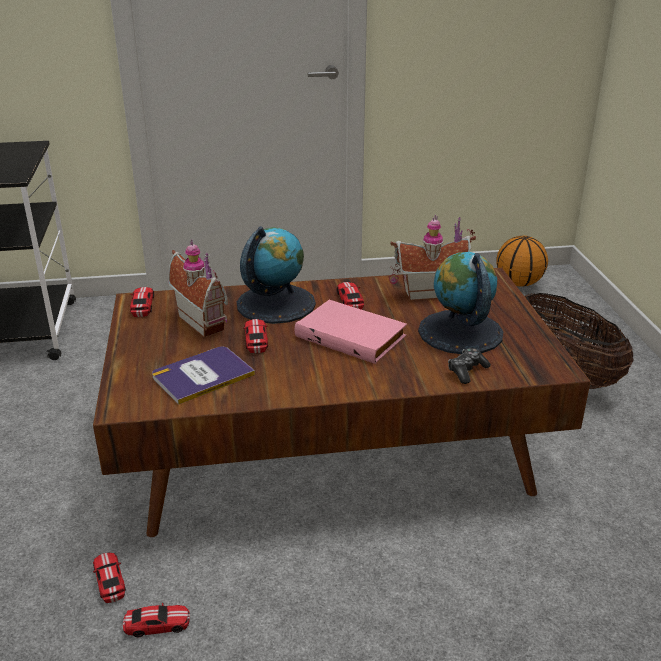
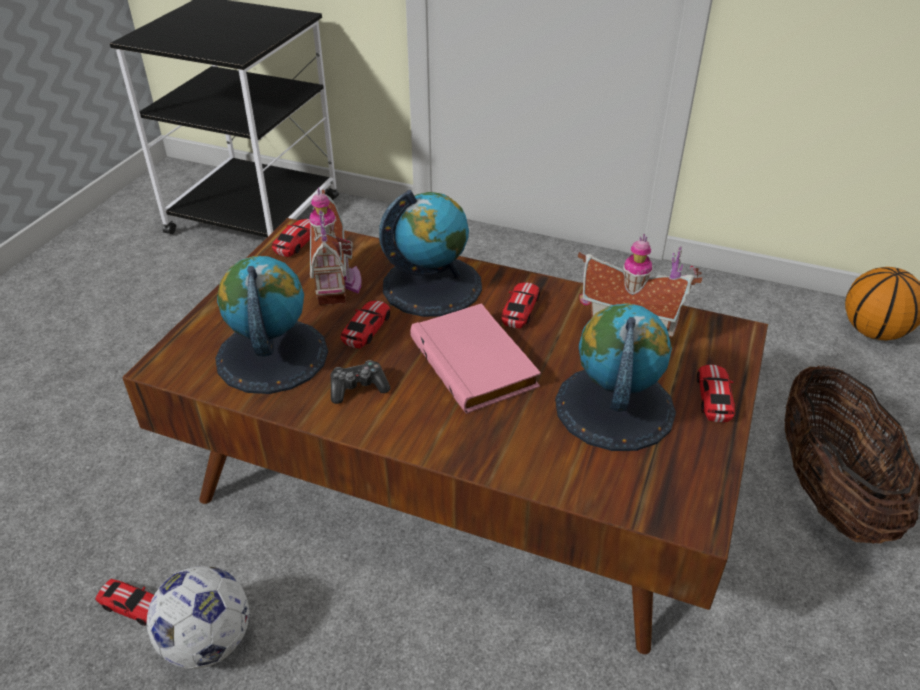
camera: 30 degrees right, 10 degrees up
(109, 581) = (131, 535): toy car -> toy car (713, 397)
(202, 375) = (271, 355): book -> globe
(242, 618) = (208, 641): none -> football
(467, 371) = (567, 471): game controller -> game controller (358, 388)

